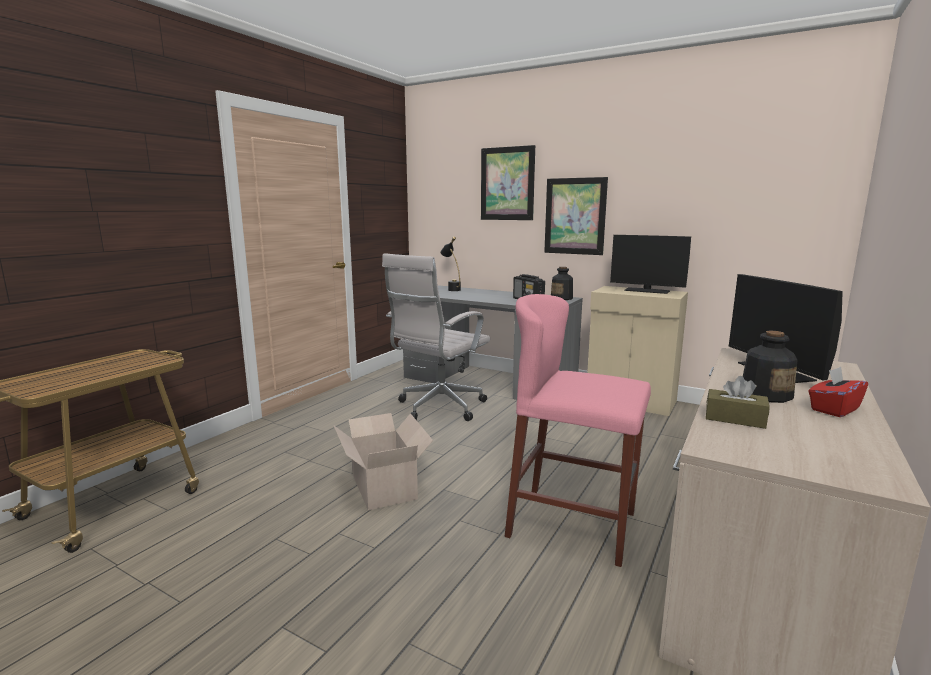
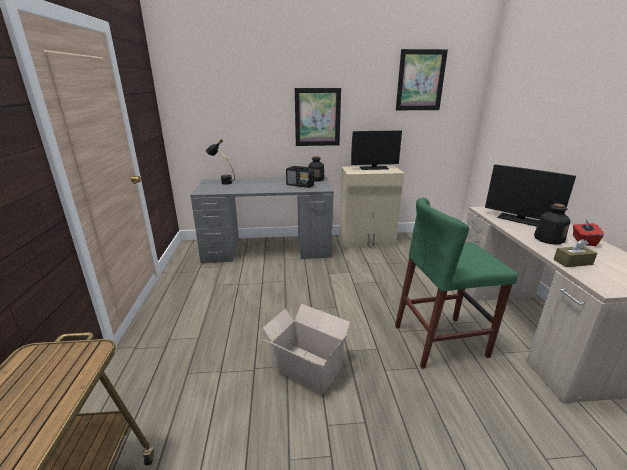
camera: 35 degrees left, 10 degrees up
(438, 408) = (261, 283): white office chair -> none
(507, 184) = (259, 91): picture -> picture (420, 80)
(572, 524) = (440, 341): pink stool -> green stool

